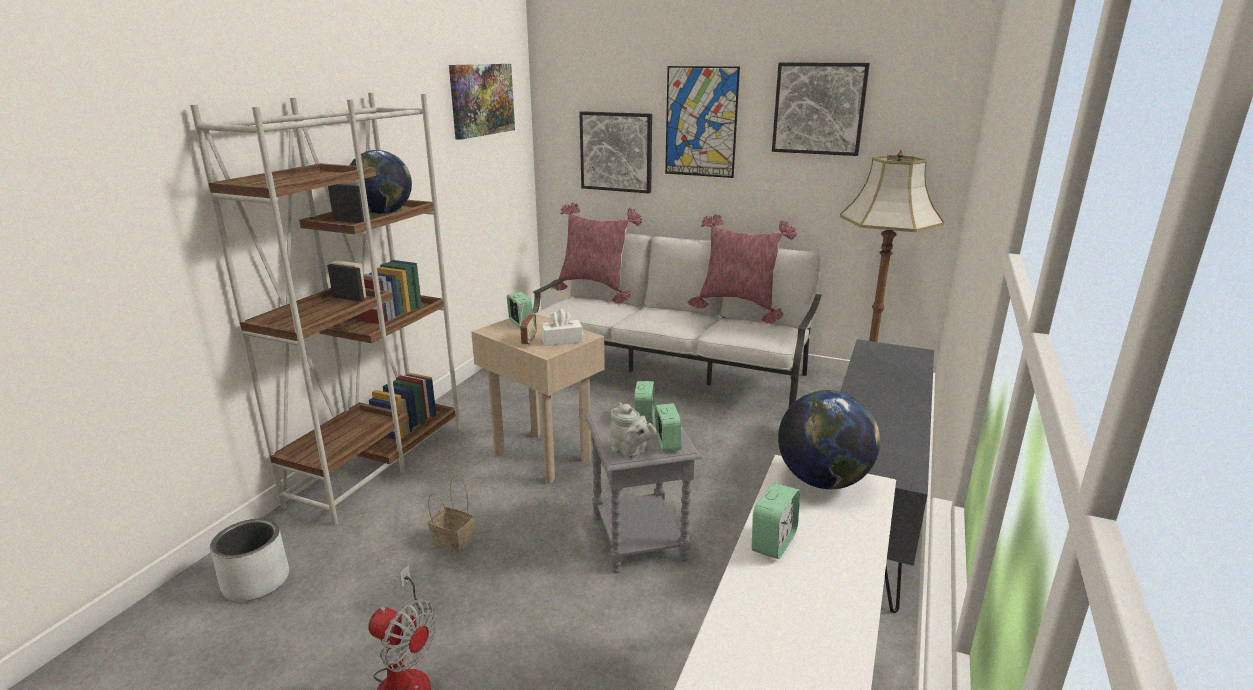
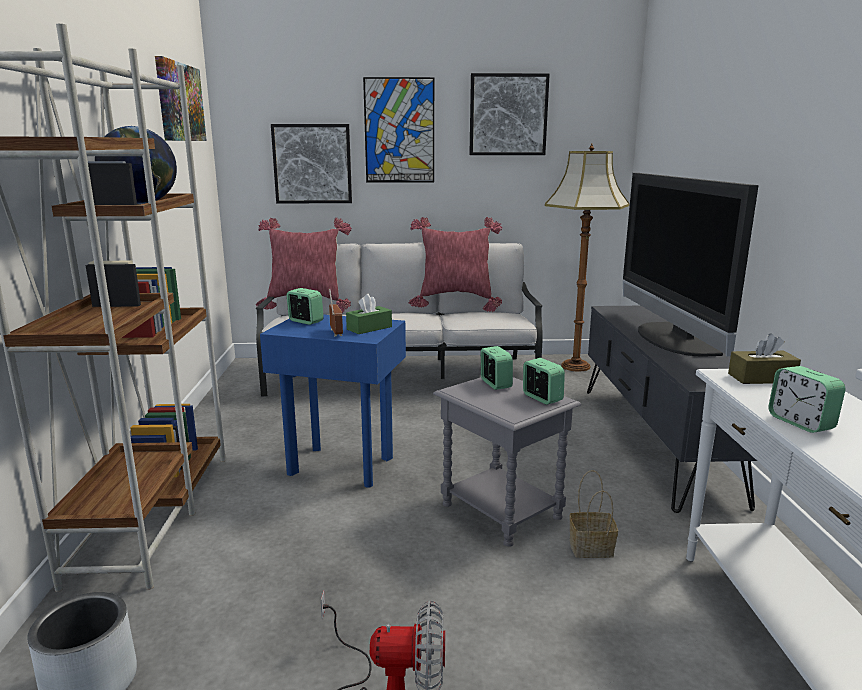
camera: 25 degrees left, 5 degrees down
(452, 541) = (315, 565): basket -> basket (589, 548)
(543, 456) = (341, 465): beige side table -> blue side table
(562, 340) = (369, 328): white tissue box -> green tissue box
(631, 452) = (519, 410): grey teapot -> none
(773, 542) = (801, 423): alarm clock -> alarm clock turned 150 degrees clockwise
(823, 481) = (761, 378): globe -> brown tissue box
(887, 401) = (671, 339): none -> television

